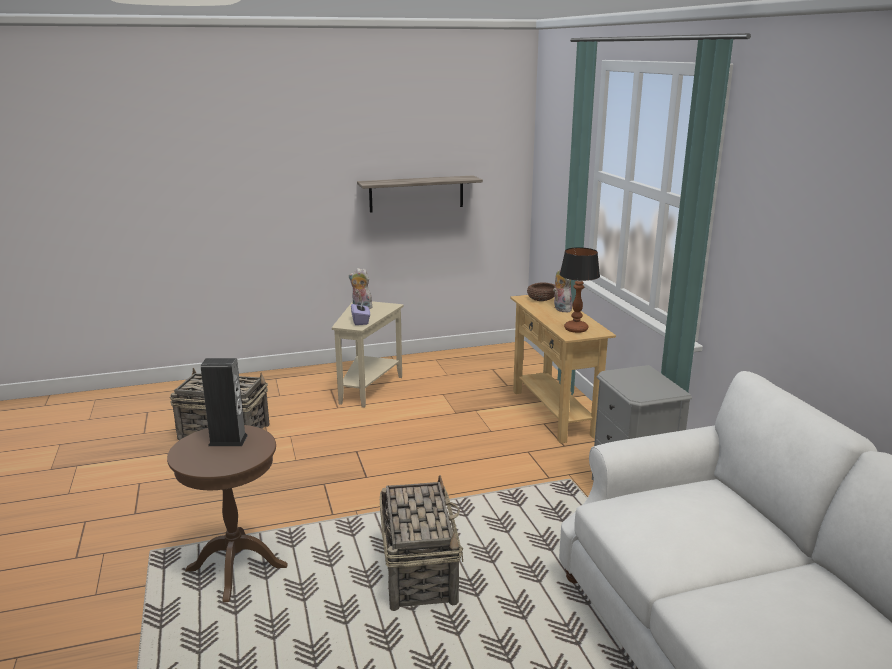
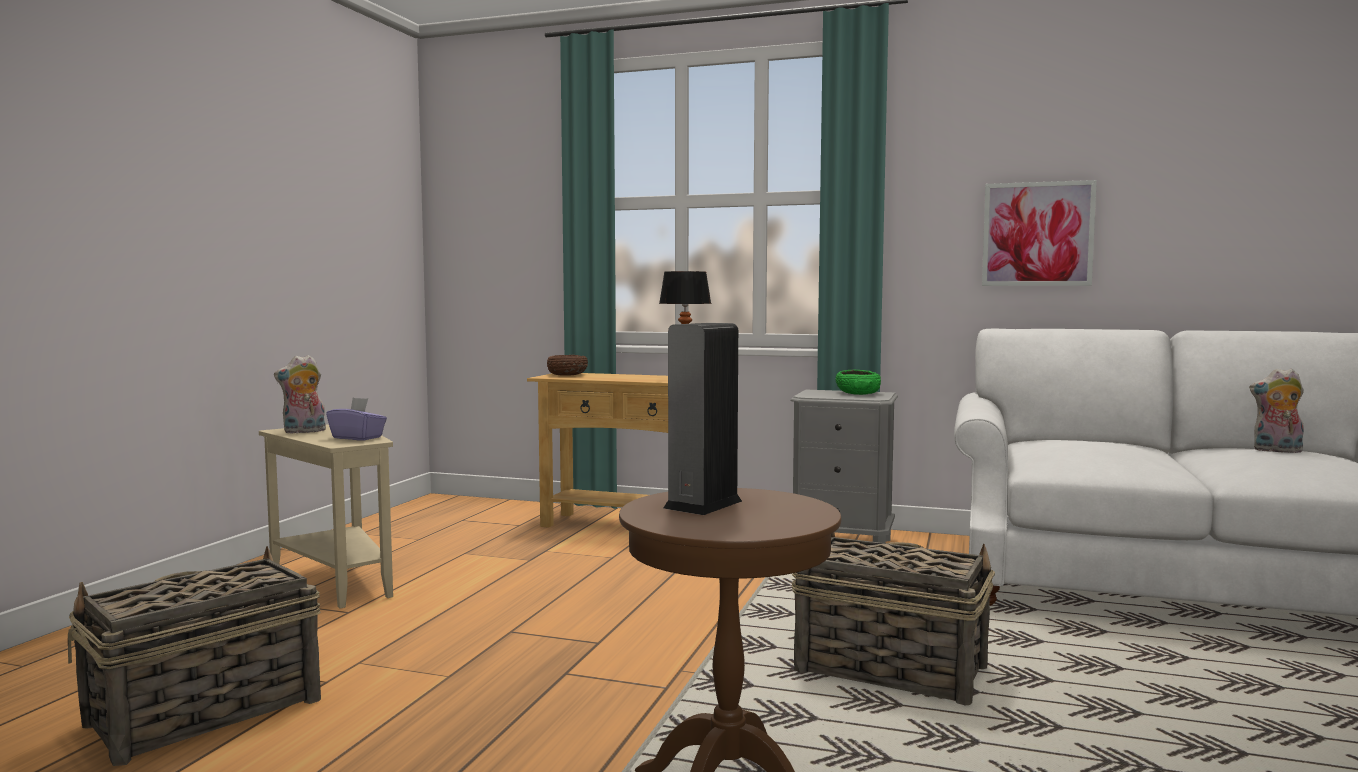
camera: 55 degrees left, 15 degrees down
(416, 193) = (303, 250): shelf -> none
(560, 309) = (614, 375): plush toy -> plush toy (1276, 451)
(656, 385) = (858, 393): none -> green bowl
(824, 295) = (1037, 234): none -> picture

